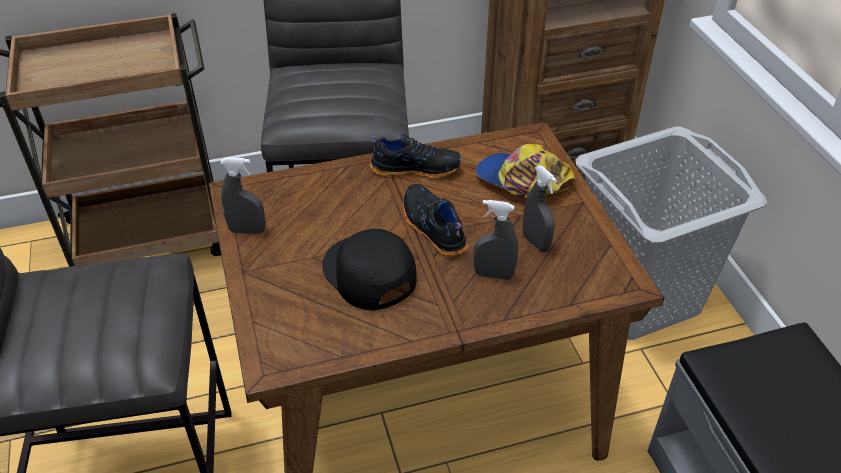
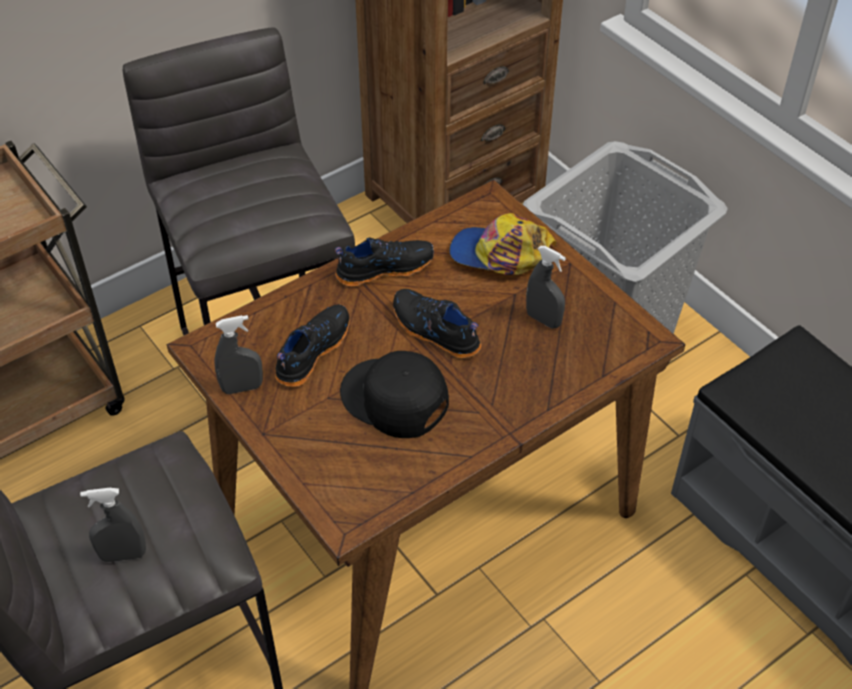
camera: 20 degrees left, 5 degrees up
(319, 217) = (311, 352): none -> black shoe
(493, 275) = (518, 365): grey spray bottle -> grey spray bottle (123, 555)

